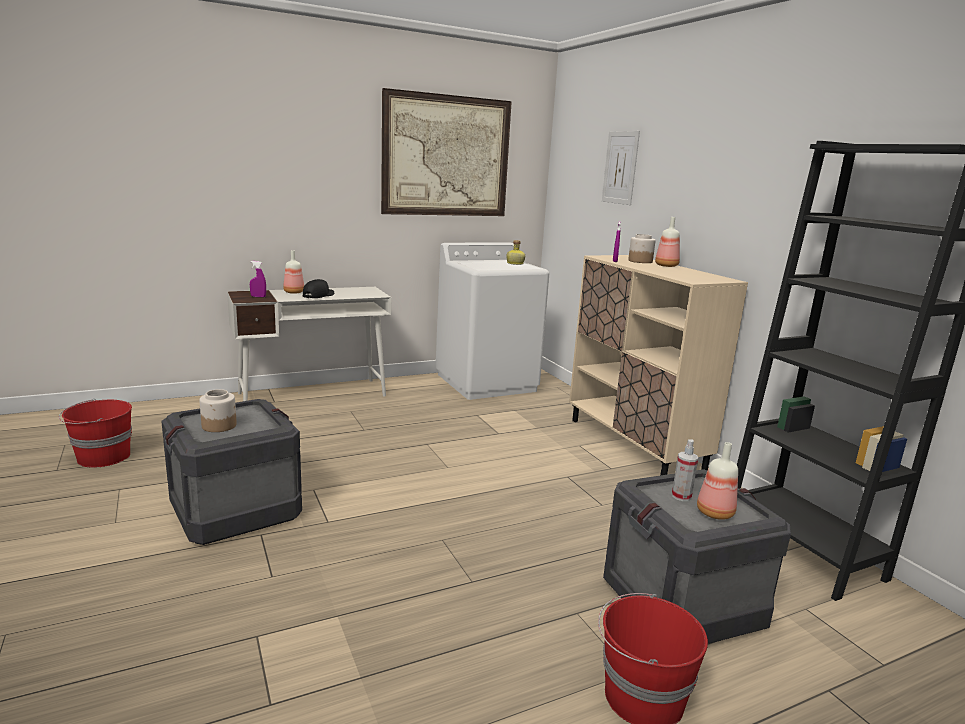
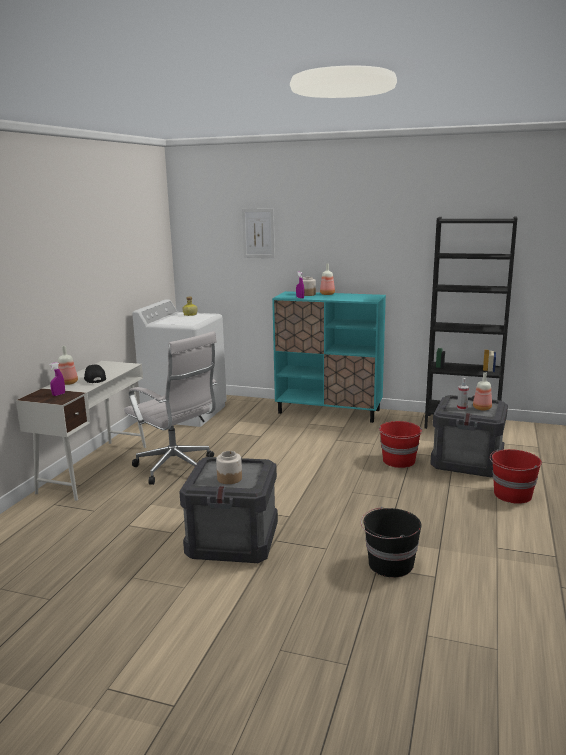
camera: 45 degrees left, 0 degrees up
(102, 457) = (60, 575): red bucket -> red bucket (399, 461)
(272, 644) = (389, 564): none -> black bucket
(361, 424) = (177, 468): none -> white office chair
(446, 156) = (123, 239): picture -> none
(635, 444) = (329, 411): beige cabinet -> turquoise cabinet

